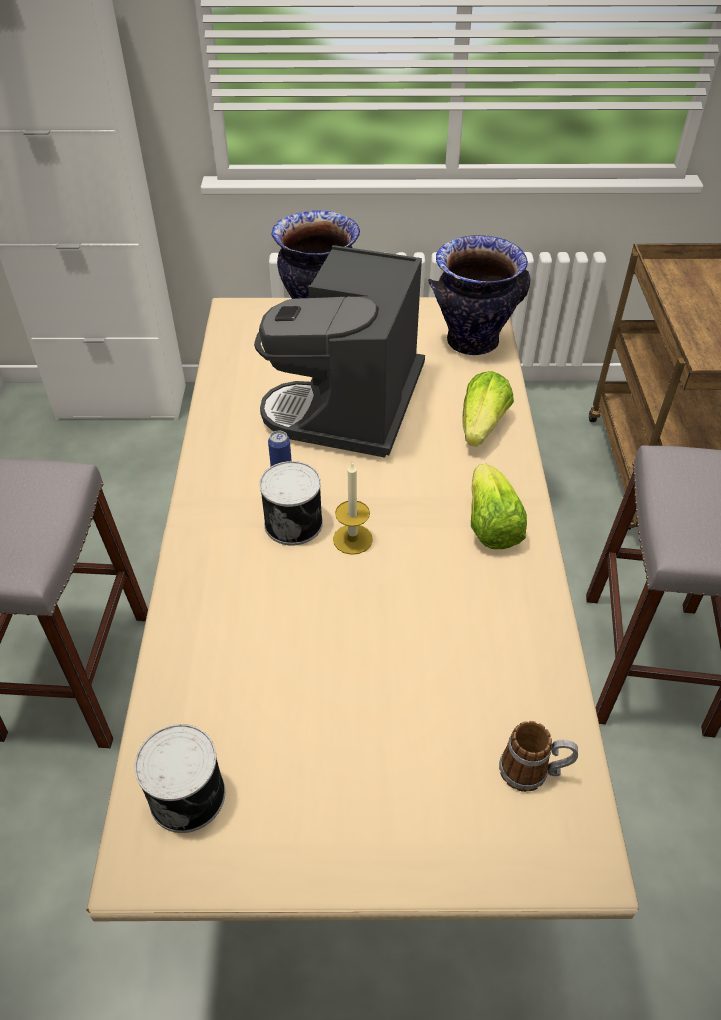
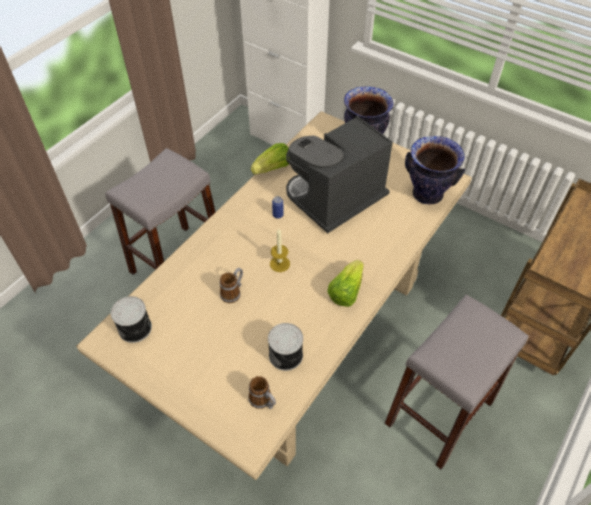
camera: 35 degrees right, 5 degrees up
(294, 522) = (262, 242): can -> can (286, 355)
(316, 625) = (233, 292): none -> mug
(482, 426) = (388, 242): lettuce -> lettuce (273, 169)

